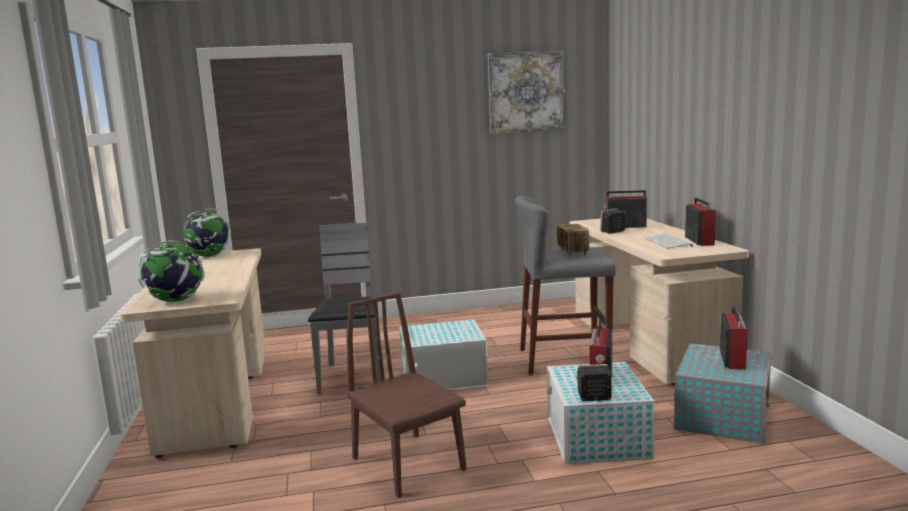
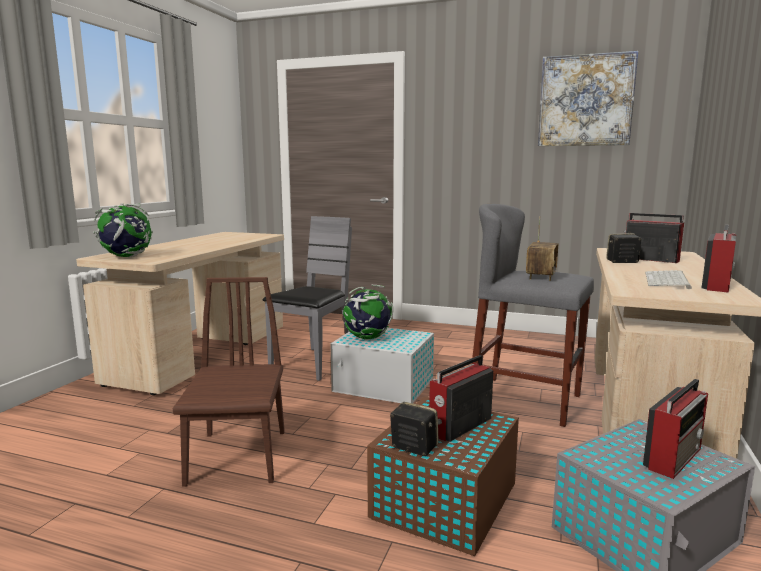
camera: 30 degrees right, 0 degrees up
(209, 256) = (238, 234): globe -> globe (367, 338)
(597, 438) = (443, 501): white storage box -> brown storage box

